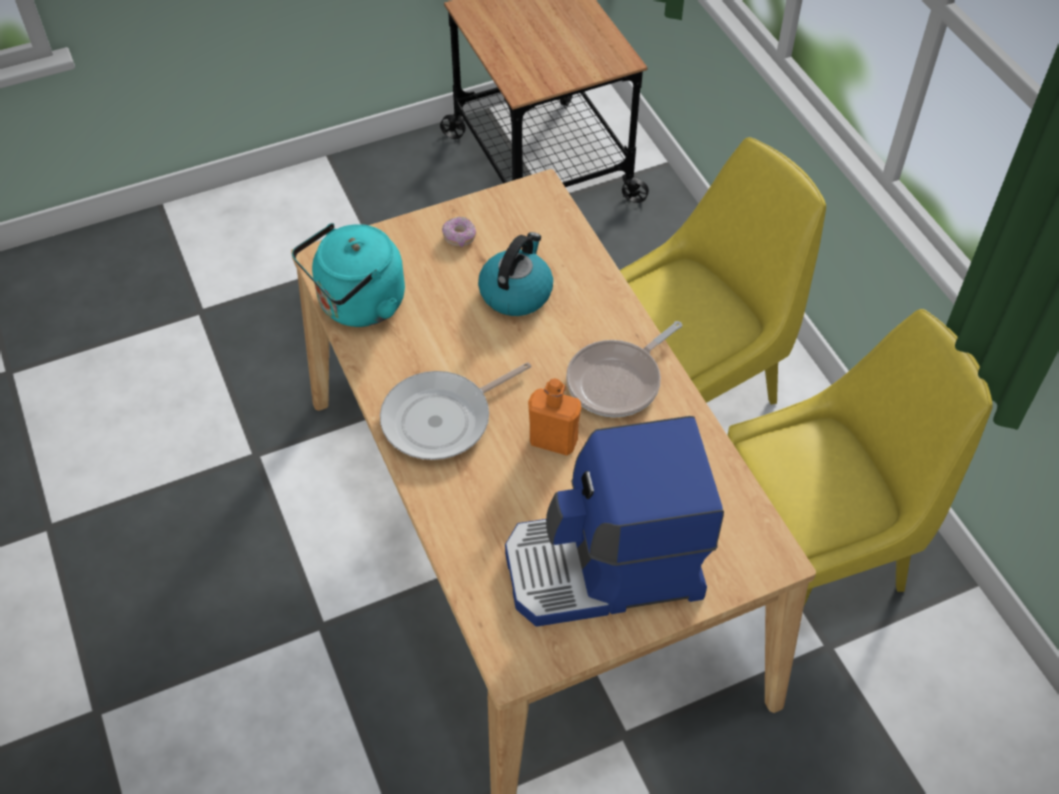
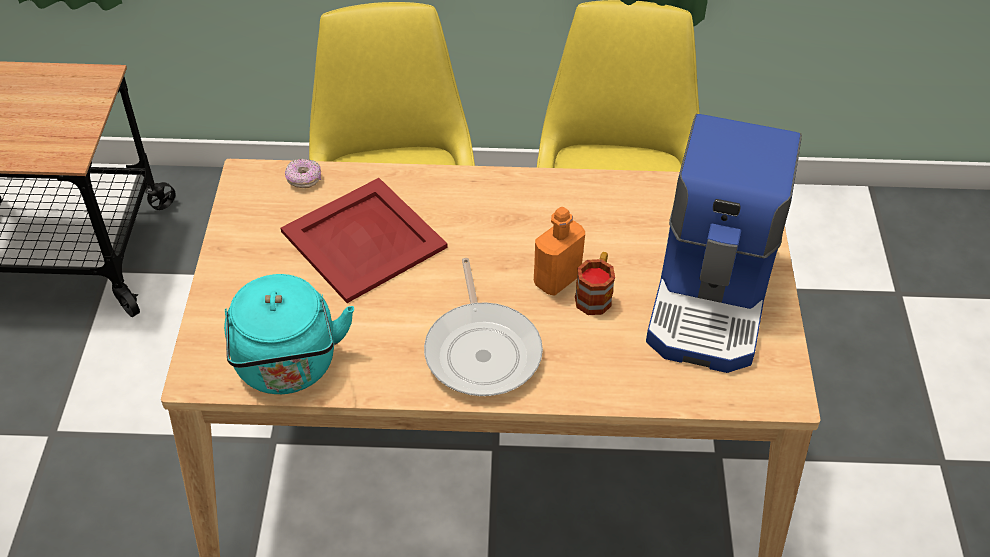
camera: 65 degrees left, 5 degrees down
(459, 237) = (260, 256): donut -> donut (304, 180)
(516, 292) = (363, 241): kettle -> red tray
(552, 476) = (595, 295): none -> mug
(618, 381) = (516, 212): frying pan -> none

